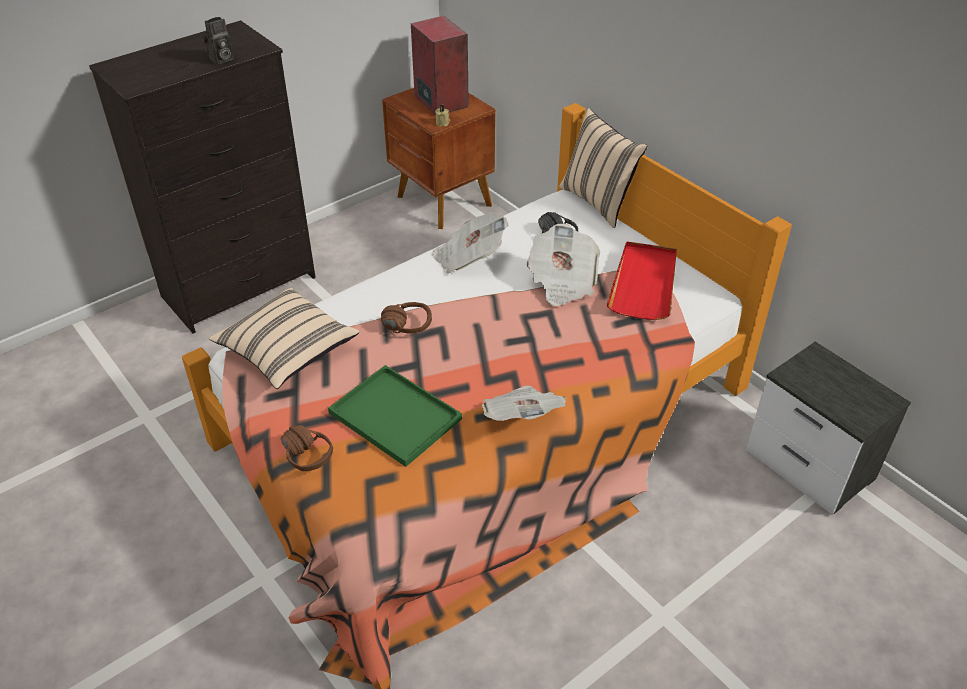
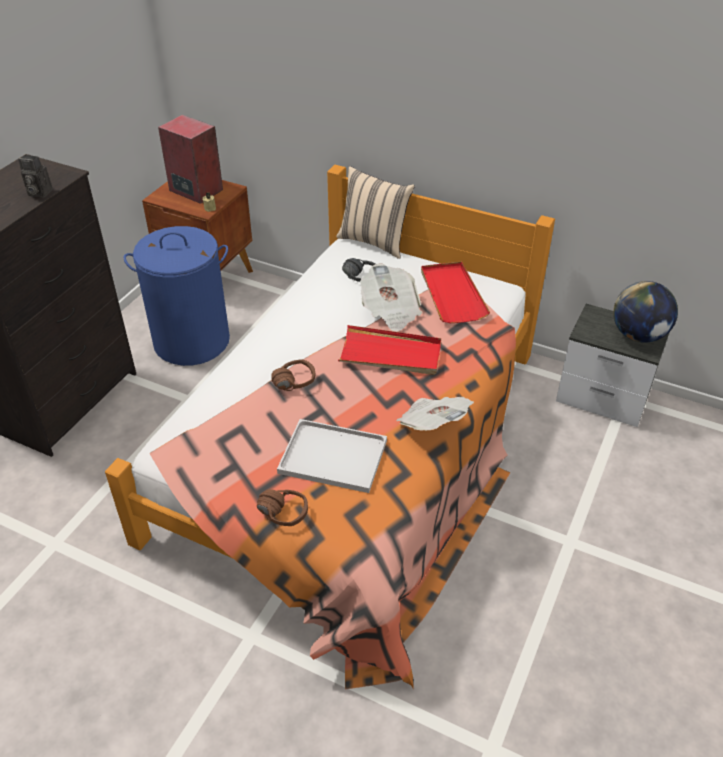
camera: 25 degrees left, 0 degrees up
(221, 60) = (38, 193): camera -> camera turned 75 degrees clockwise
(287, 352) = (205, 435): beige pillow -> none
(387, 261) = (192, 341): none -> blue laundry basket
(397, 416) = (335, 456): green tray -> white tray
(469, 258) = (303, 314): newspaper -> none
(528, 328) = (390, 354): none -> red tray
(858, 399) = (638, 335): none -> globe

